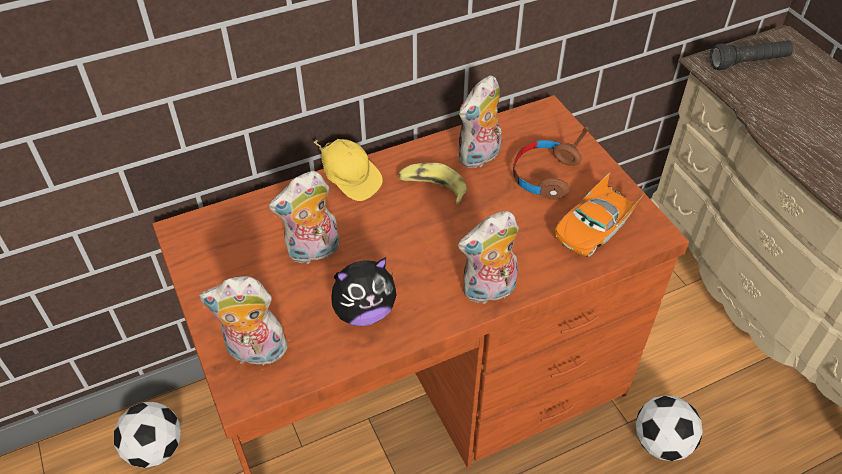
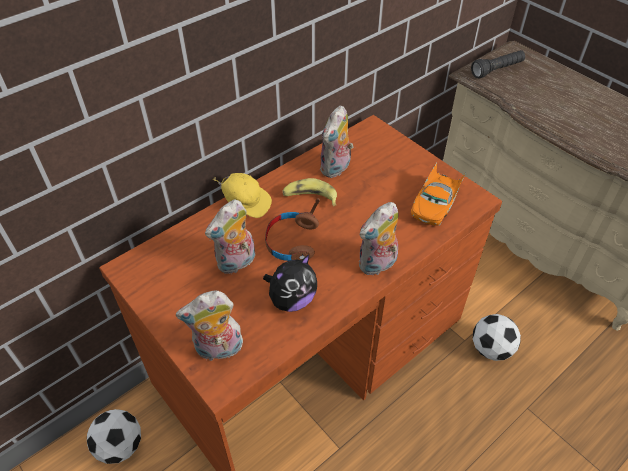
camera: 15 degrees left, 0 degrees up
(544, 175) = (387, 173): brown headphones -> brown headphones (291, 242)

